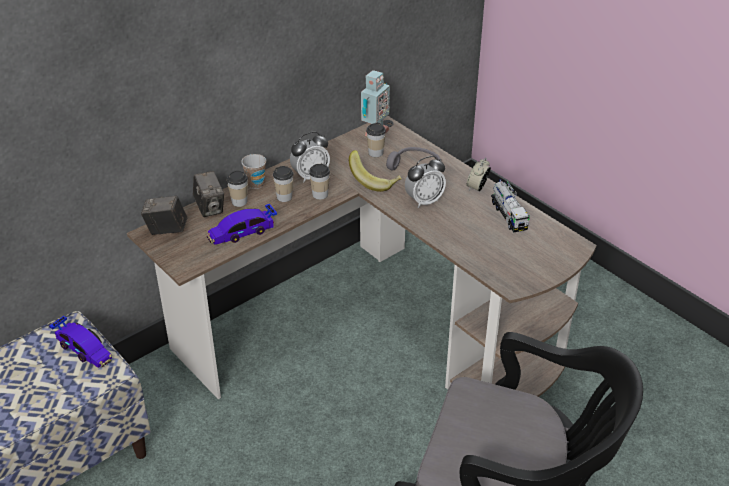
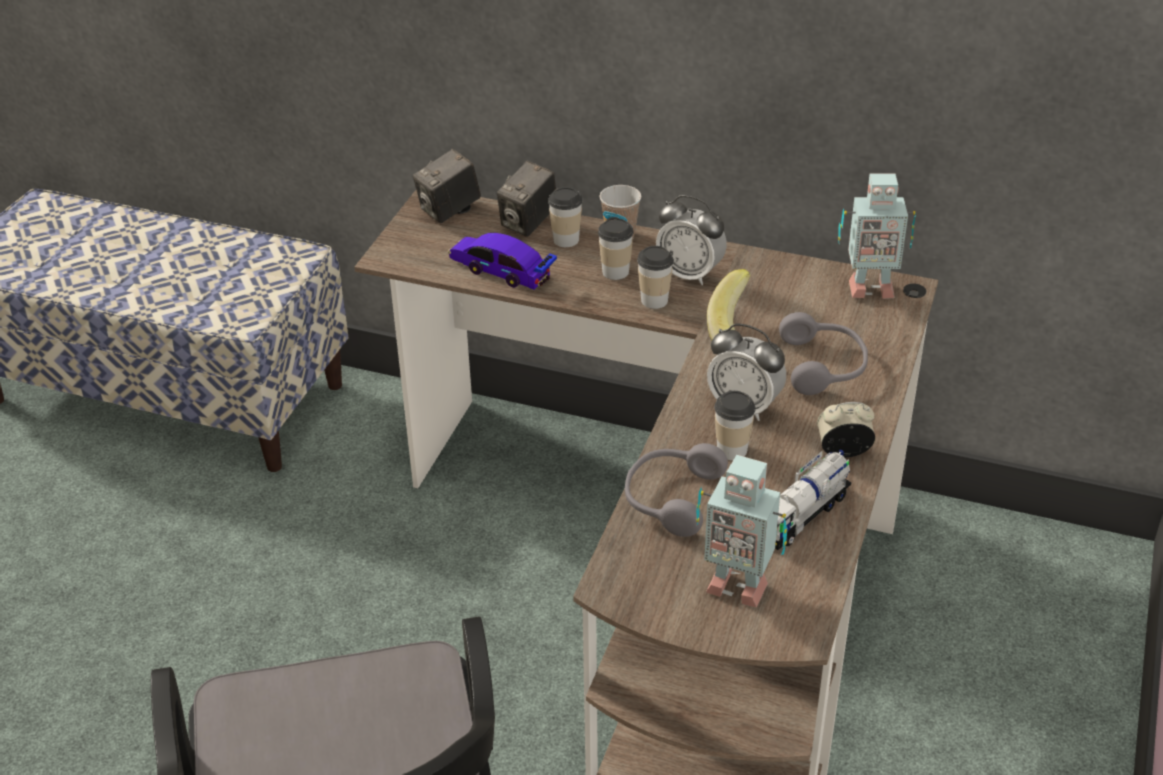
camera: 60 degrees right, 0 degrees up
(83, 349) = (267, 283): toy car -> none
(166, 230) = (449, 210): camera -> camera turned 105 degrees counterclockwise
(375, 153) = (818, 310): cup -> cup (732, 450)
(468, 246) = (670, 498): none -> grey headphones
(537, 250) = (736, 584): none -> toy robot

